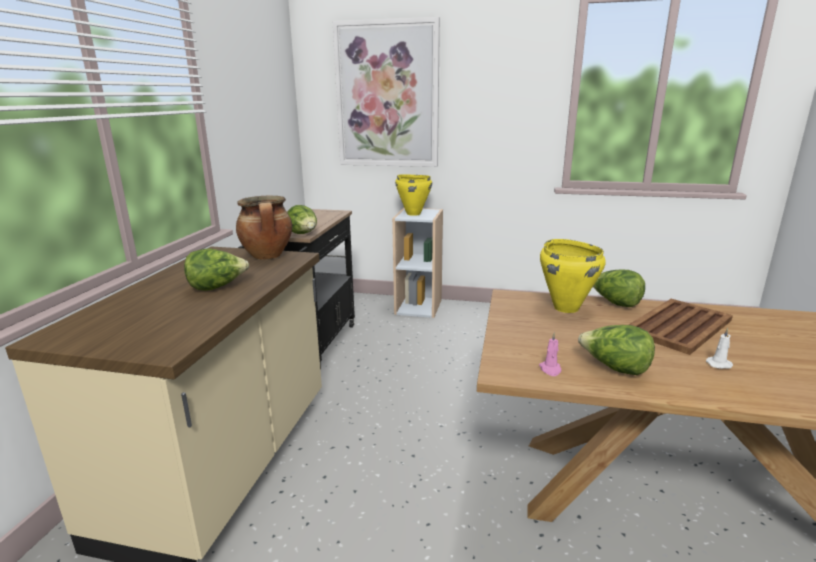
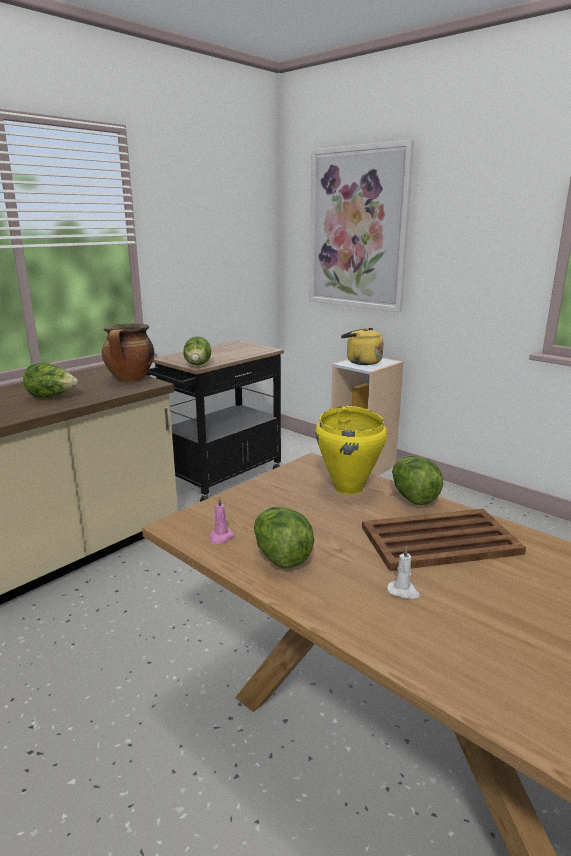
camera: 30 degrees right, 0 degrees up
(413, 214) = (361, 362): yellow cooking pot -> yellow kettle

